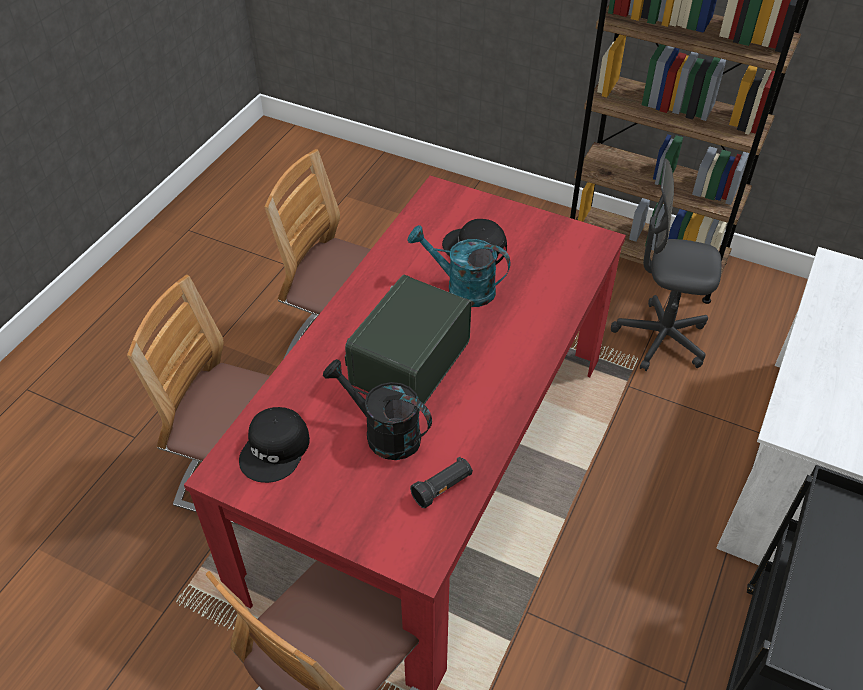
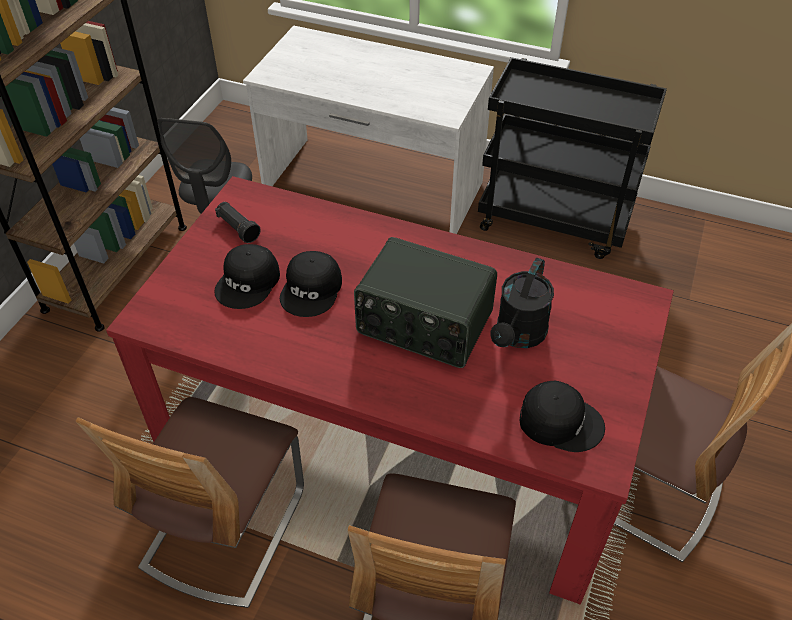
camera: 95 degrees left, 0 degrees up
(442, 488) = (568, 290): black flashlight -> black flashlight (238, 228)
(462, 288) = (312, 289): turquoise watering can -> black cap

